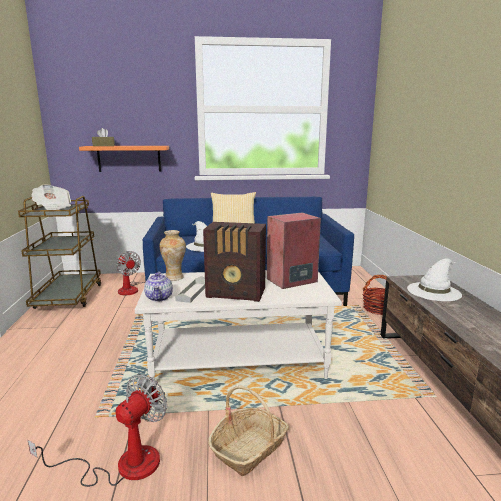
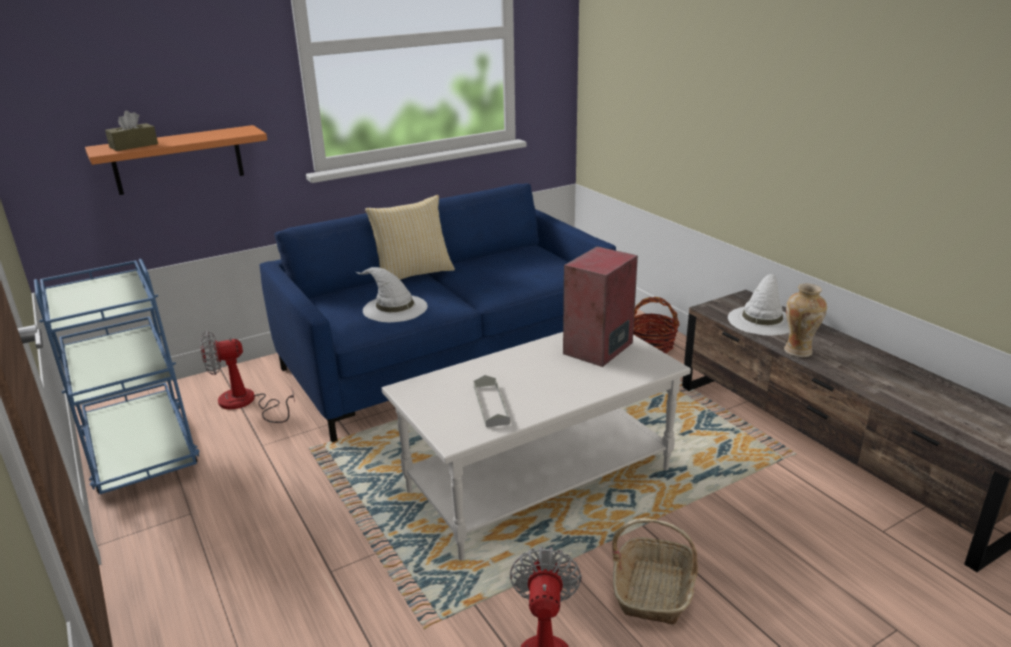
camera: 25 degrees left, 10 degrees up
(53, 208) = (79, 293): newspaper -> none
(68, 297) = (141, 451): brown cart -> blue cart
(131, 288) = (246, 403): fan -> fan turned 135 degrees clockwise
(159, 298) = (456, 428): teapot -> none
(174, 278) = (431, 385): vase -> vase (799, 351)
(237, 293) = (553, 391): radio -> none

